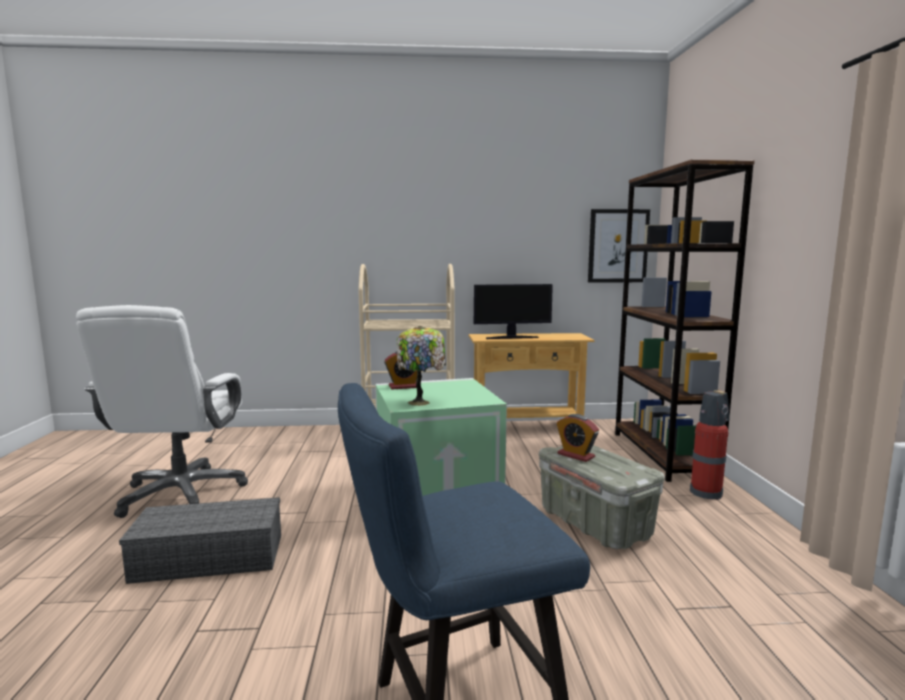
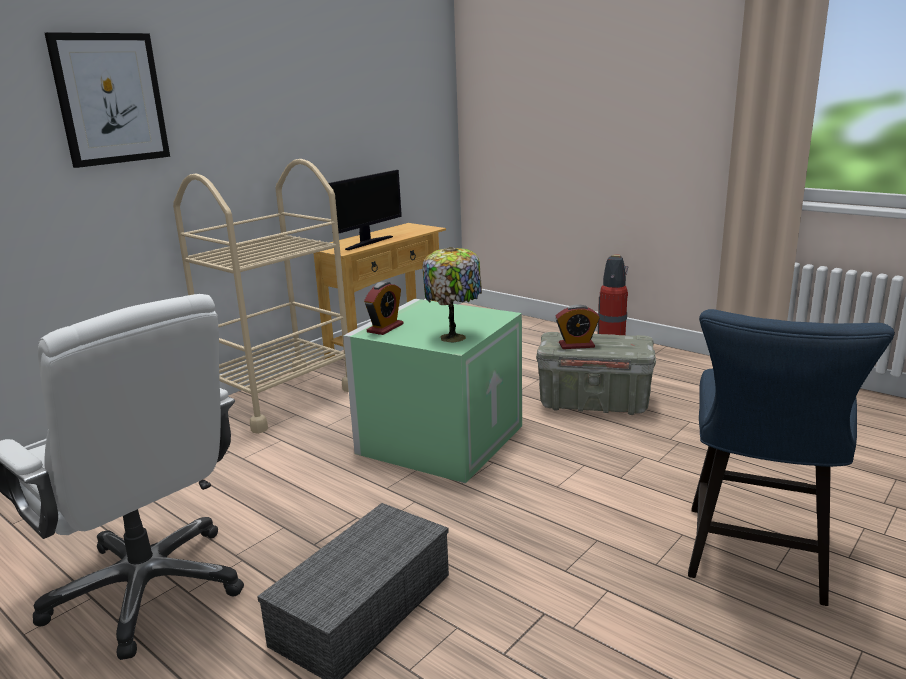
camera: 45 degrees left, 10 degrees up
(617, 246) = (428, 115): picture -> picture (110, 99)
(663, 454) = (535, 330): brown bookcase -> none

